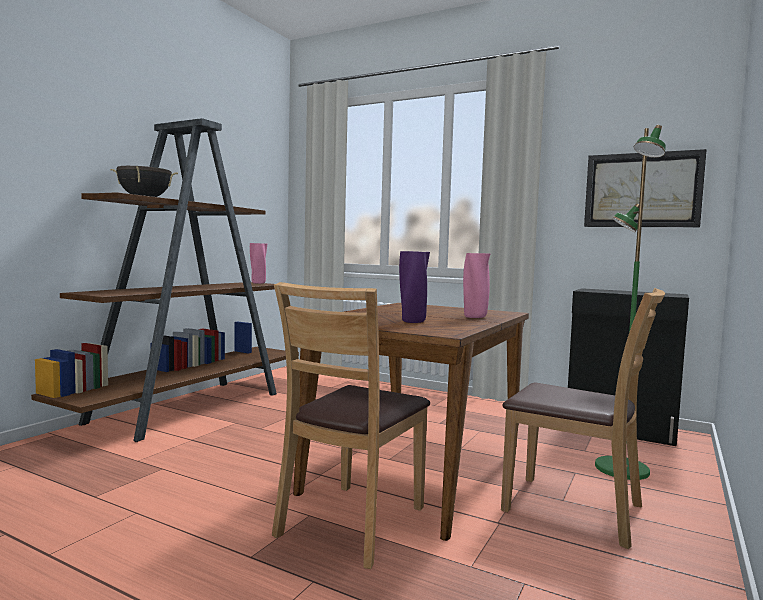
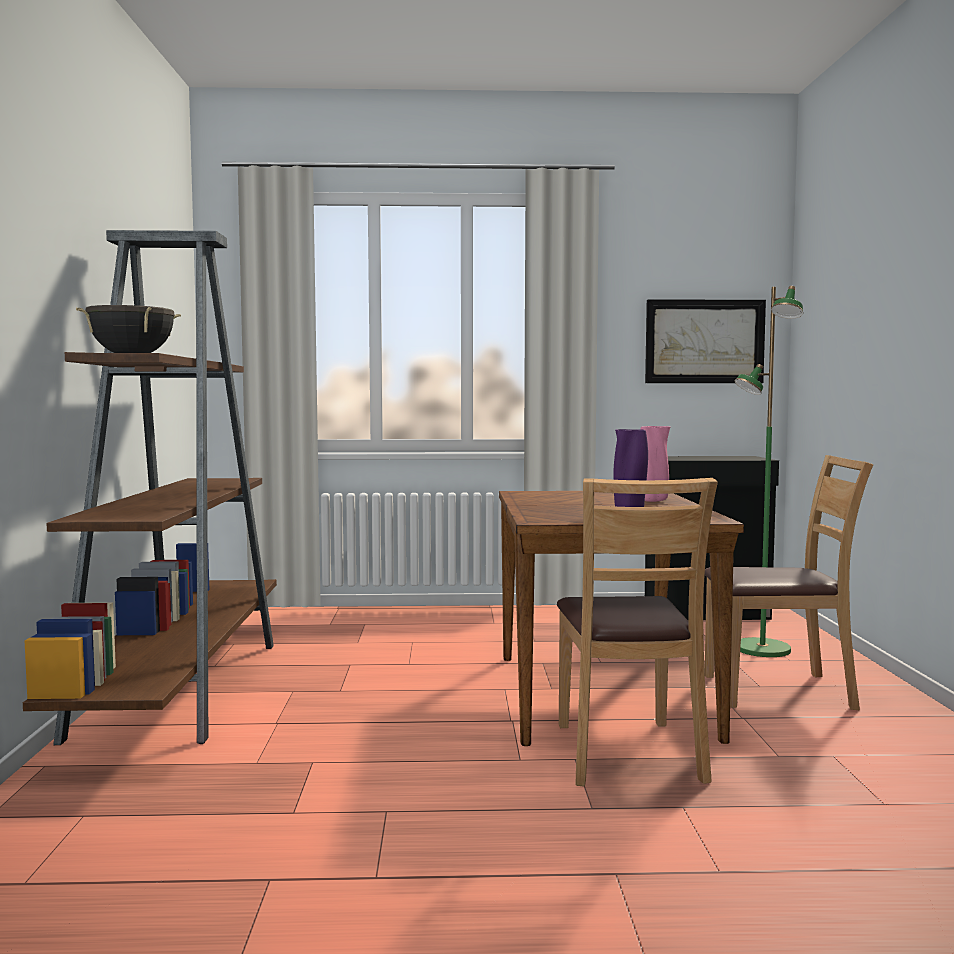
camera: 30 degrees left, 0 degrees up
(258, 283) = (216, 479): pink vase -> none

